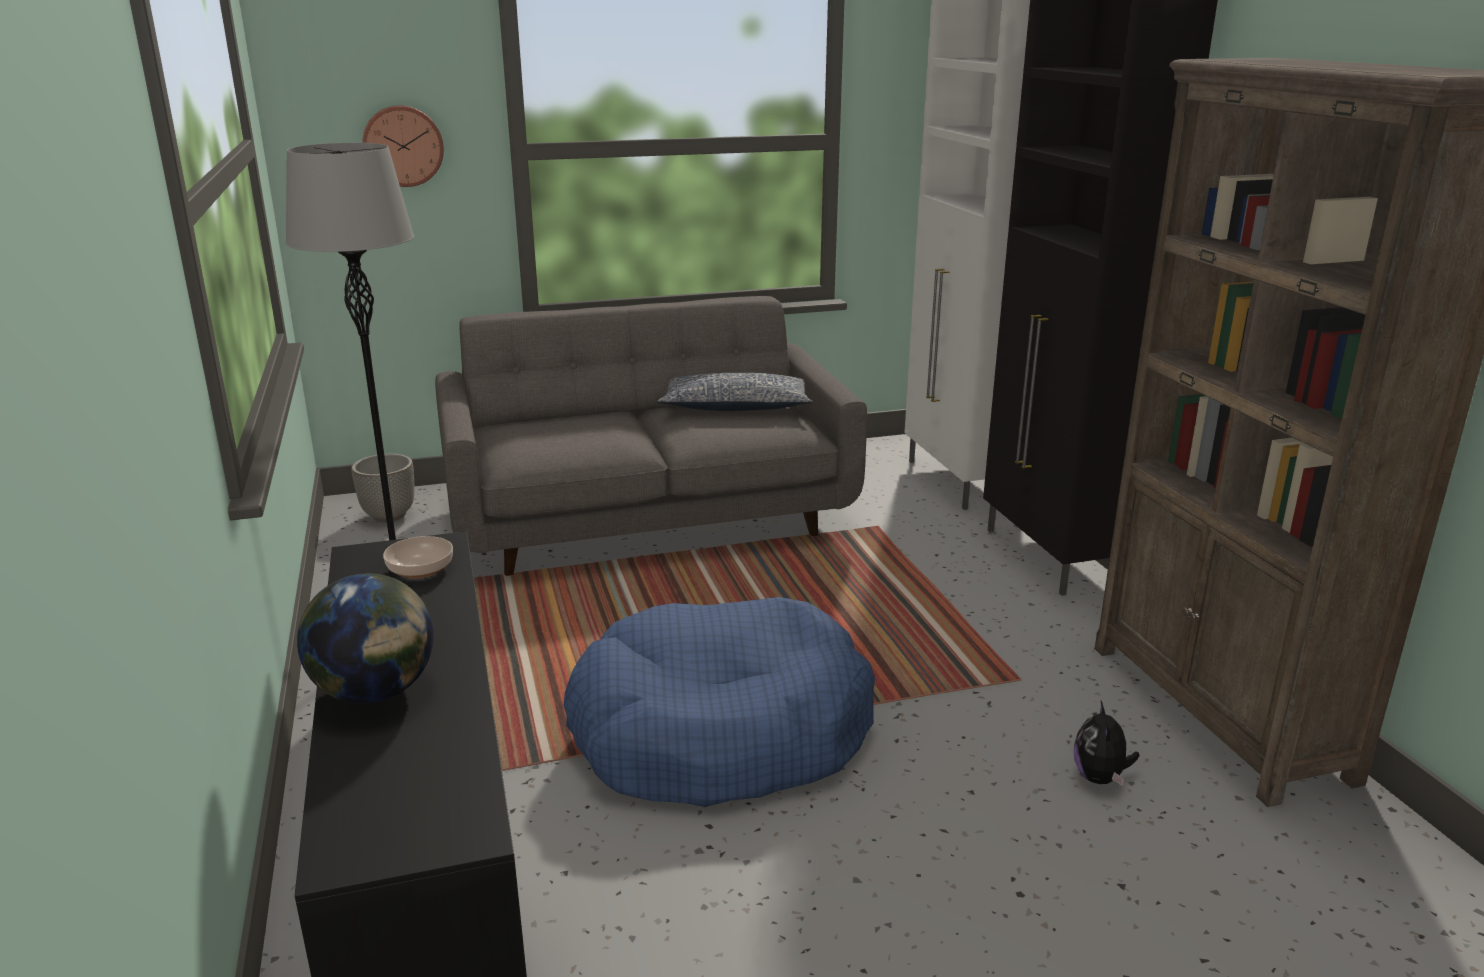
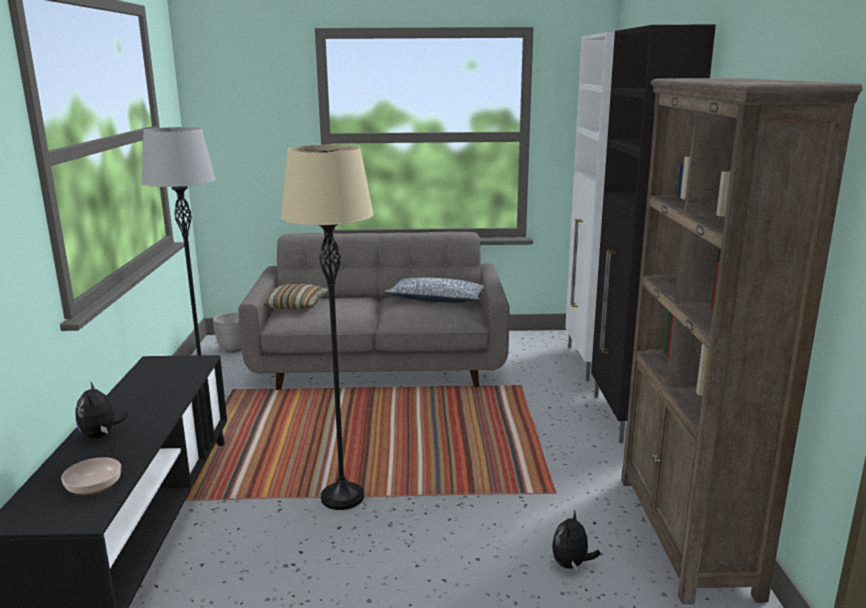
camera: 15 degrees right, 5 degrees down
(375, 692) = (101, 435): globe -> plush toy
(403, 146) = (258, 133): wall clock -> none
(421, 570) = (178, 373): bowl -> bowl (94, 486)
(516, 435) = (295, 305): none -> pillow
(720, 732) = (342, 497): blue dog bed -> beige floor lamp

